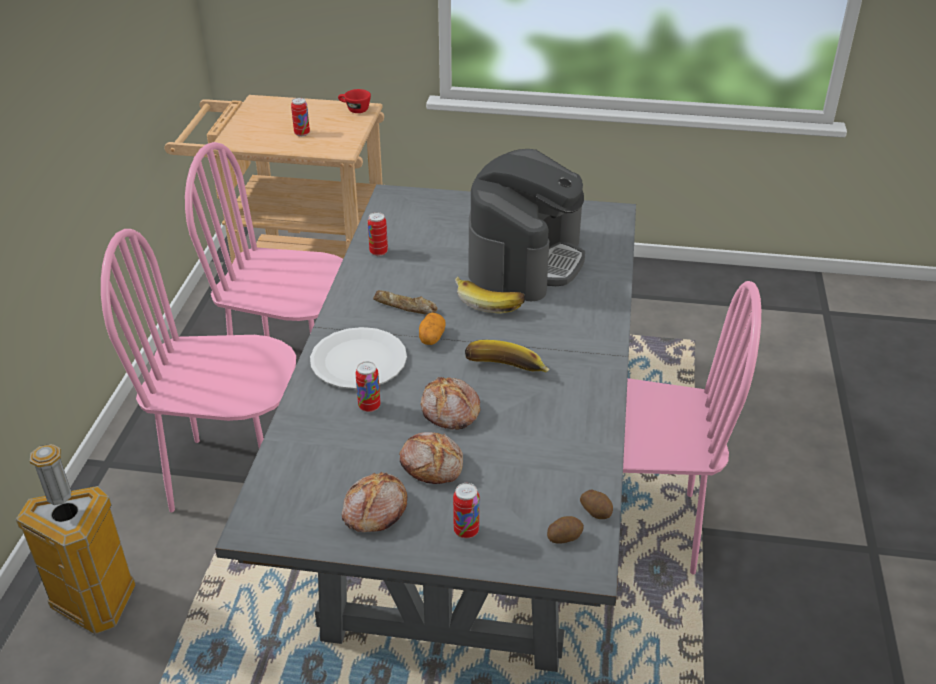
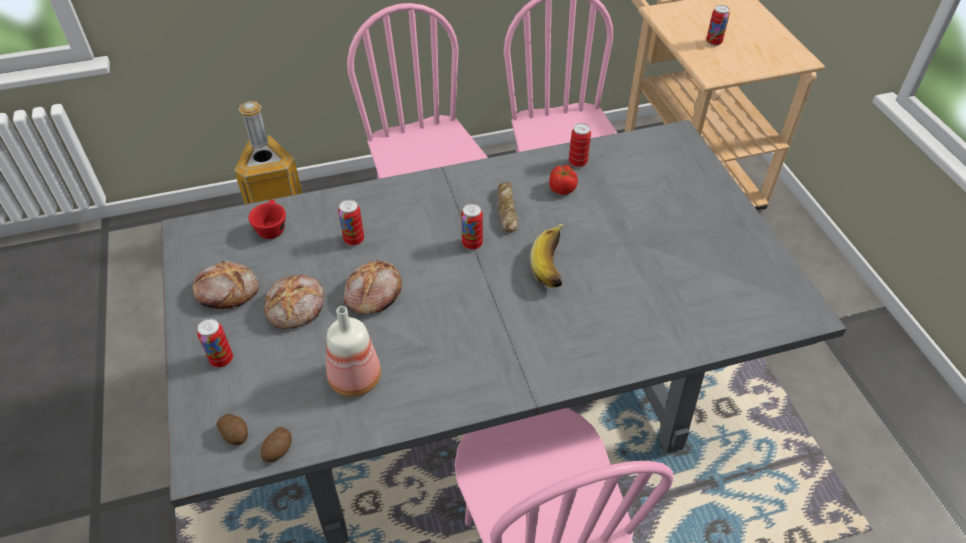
camera: 65 degrees right, 10 degrees up
(354, 109) = (791, 54): red cup -> red cup (271, 227)
(358, 361) = (411, 210): white plate -> none
(403, 270) = (562, 188): none -> tomato
(431, 337) = (472, 244): potato -> can
(505, 371) = (452, 313): banana -> none
(525, 260) = (647, 268): coffee machine -> none
(545, 447) = (354, 380): none -> bottle

